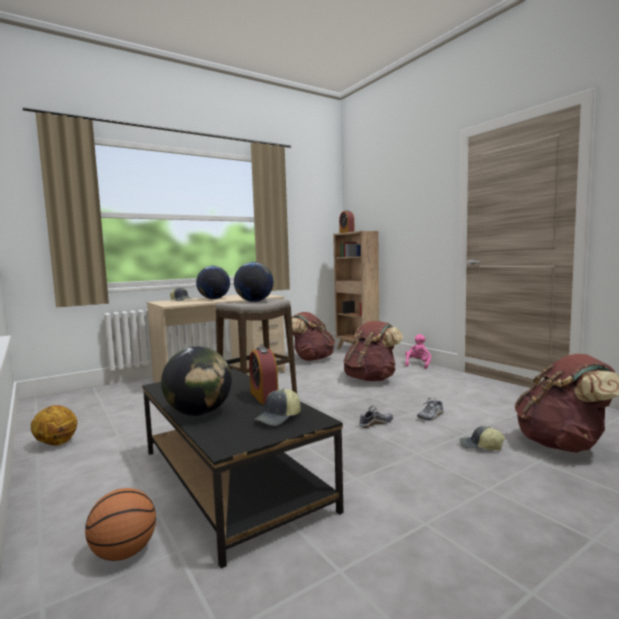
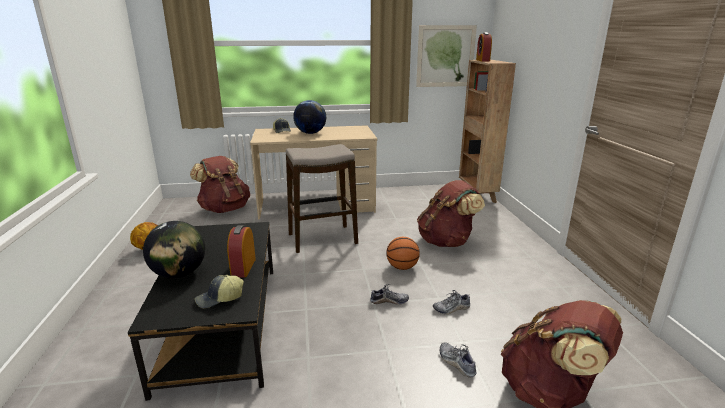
camera: 25 degrees right, 15 degrees up
(124, 552) = (109, 363): basketball -> basketball (402, 267)
(254, 301) = (319, 151): globe -> none
(312, 232) = (445, 56): none -> picture
(312, 359) = (418, 200): brown backpack -> brown backpack (225, 209)
(418, 364) = (520, 232): pink plush toy -> none
(481, 447) = (456, 363): cap -> shoe

